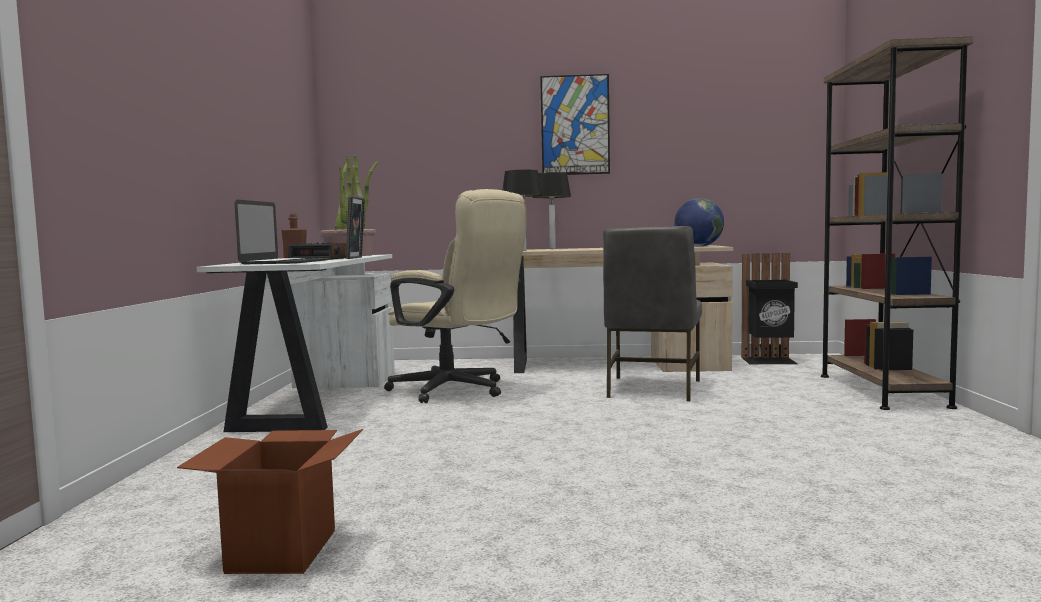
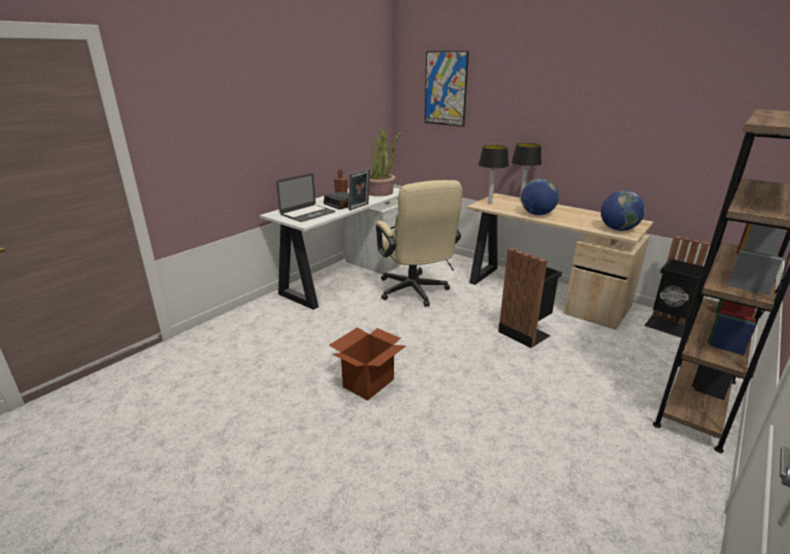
camera: 35 degrees right, 20 degrees up
(282, 550) = (203, 397): cardboard box -> cardboard box (368, 383)
(575, 125) = (558, 104): picture -> picture (445, 89)
(596, 249) = (537, 214): none -> globe
(652, 389) = (525, 332): grey chair -> black trash can

